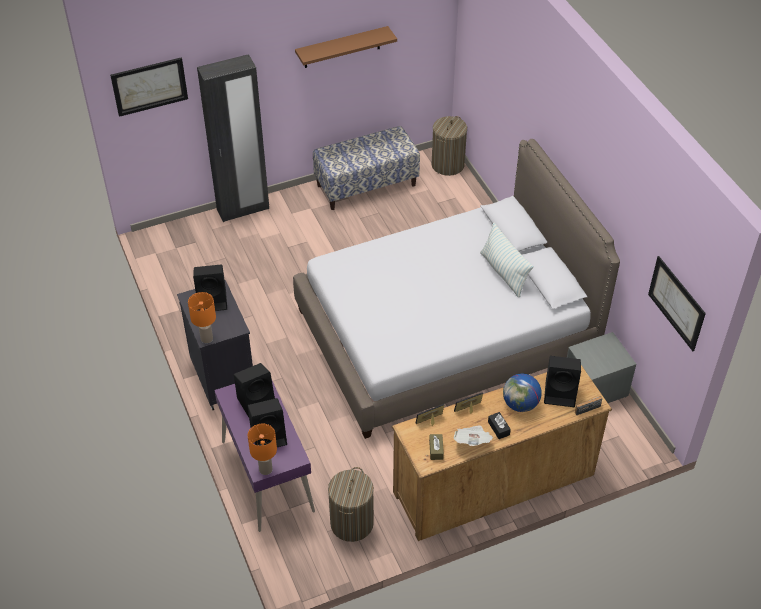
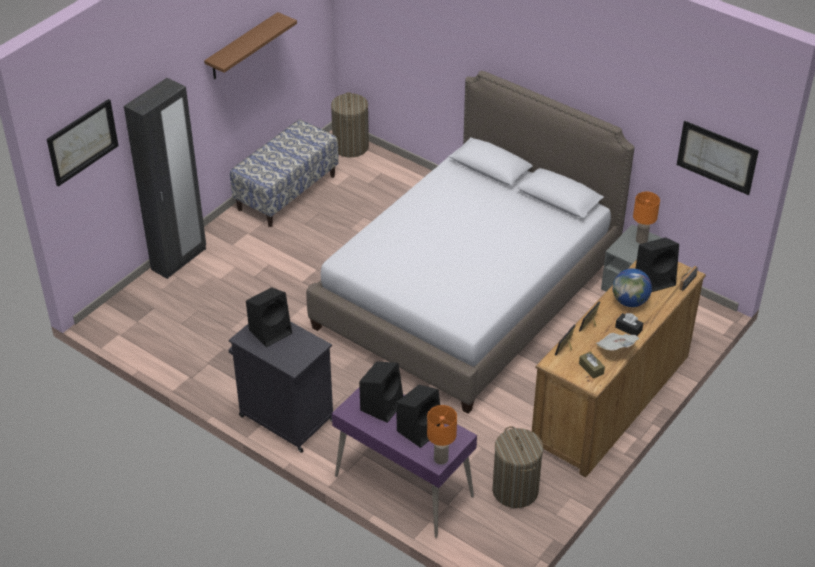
camera: 30 degrees left, 5 degrees down
(206, 338) = (294, 367): orange table lamp -> orange table lamp (641, 240)
(504, 273) = (513, 206): pillow -> none

